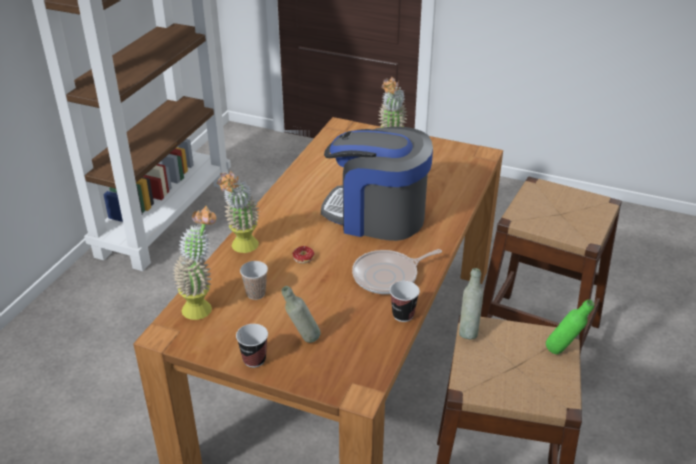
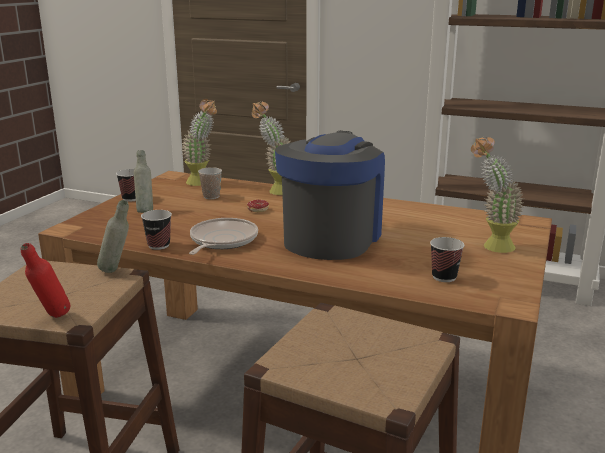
camera: 90 degrees right, 15 degrees down
(388, 276) = (222, 241): frying pan -> frying pan turned 45 degrees clockwise
(447, 172) = (444, 277): none -> cup
(563, 352) = (52, 319): green bottle -> red bottle

